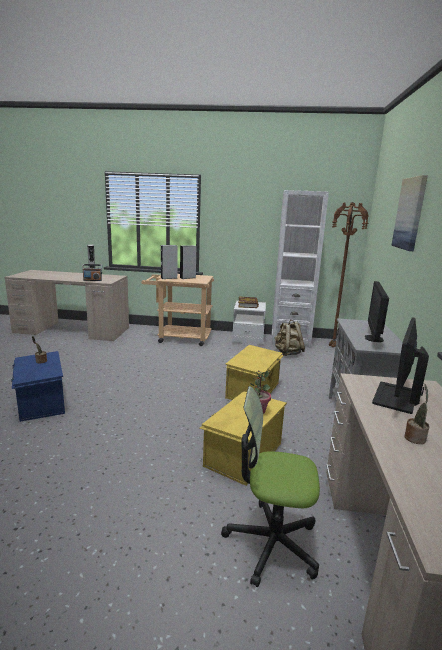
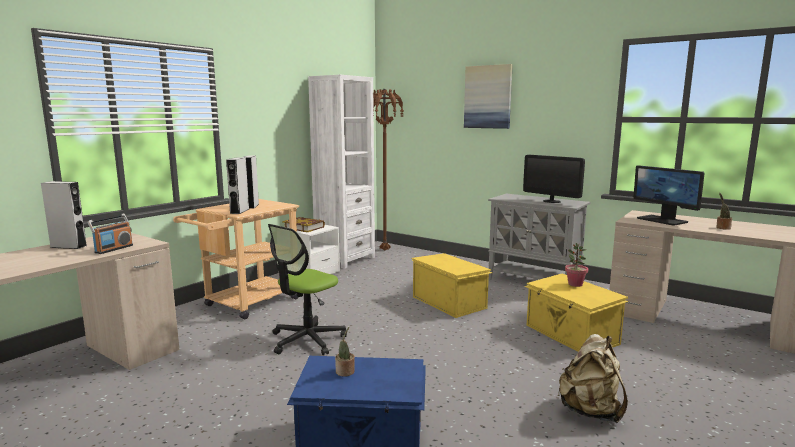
camera: 60 degrees left, 5 degrees down
(271, 543) = (693, 352): office chair -> office chair (307, 340)
(288, 353) = (376, 268): beige backpack -> beige backpack (590, 411)

